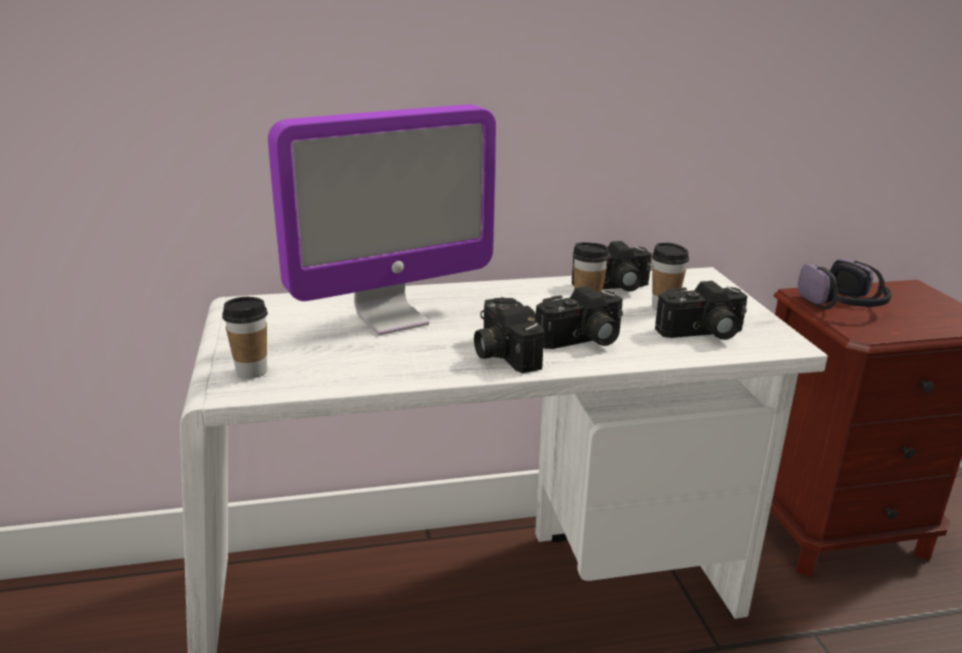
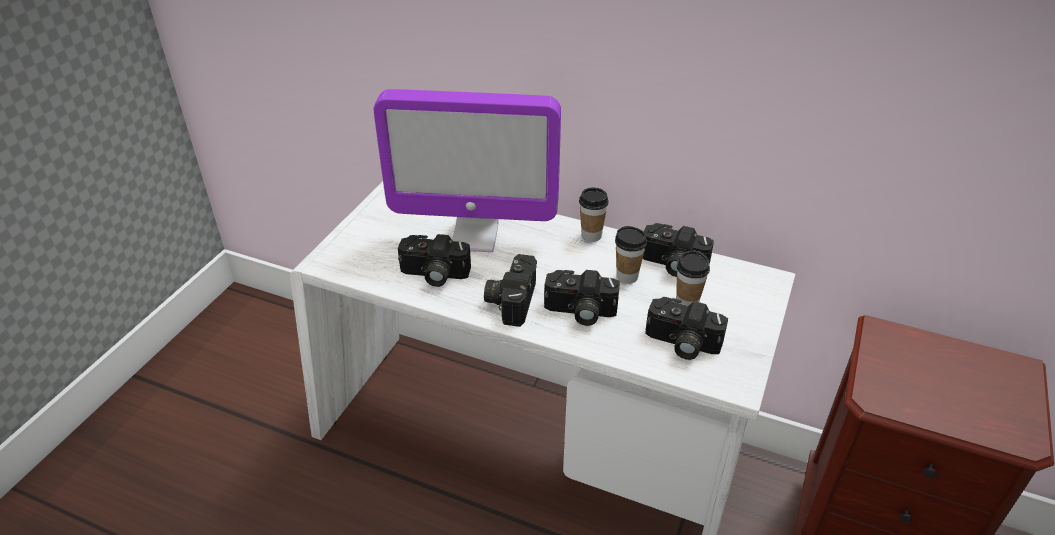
camera: 35 degrees right, 15 degrees up
(251, 371) = (350, 252): cup -> cup (591, 236)
(387, 359) = (433, 275): none -> camera
(843, 305) = (902, 359): headphones -> none

